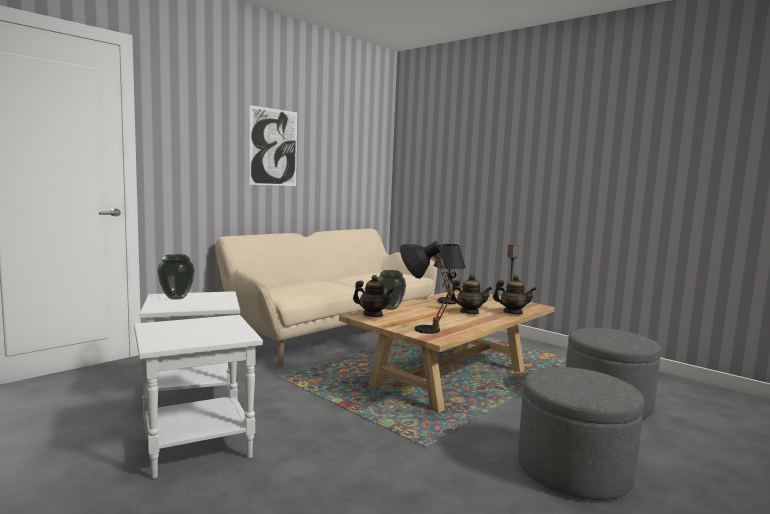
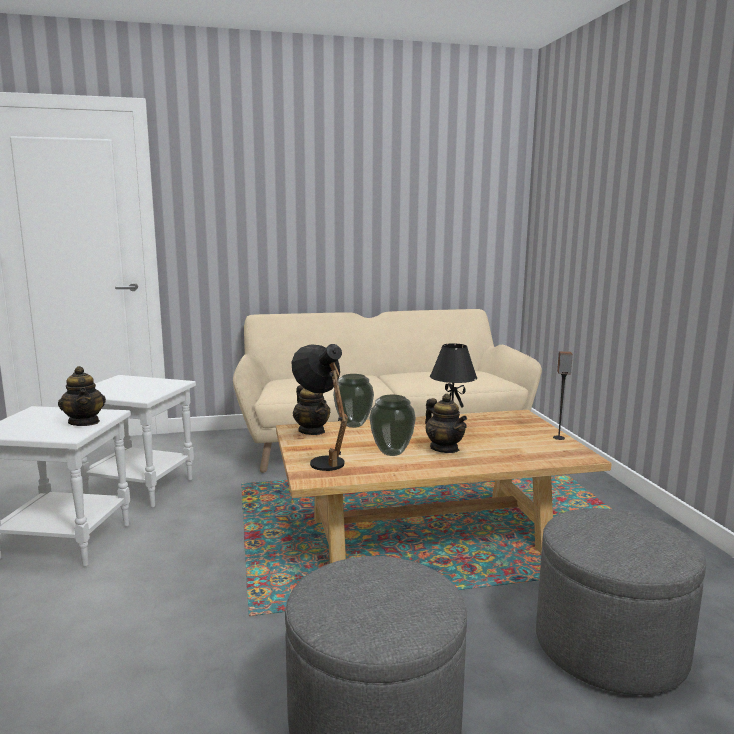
camera: 35 degrees right, 5 degrees up
(176, 298) = (126, 382): vase -> vase (391, 452)
(273, 147) = (325, 206): picture -> none
(513, 312) = (511, 460): teapot -> teapot (84, 422)

